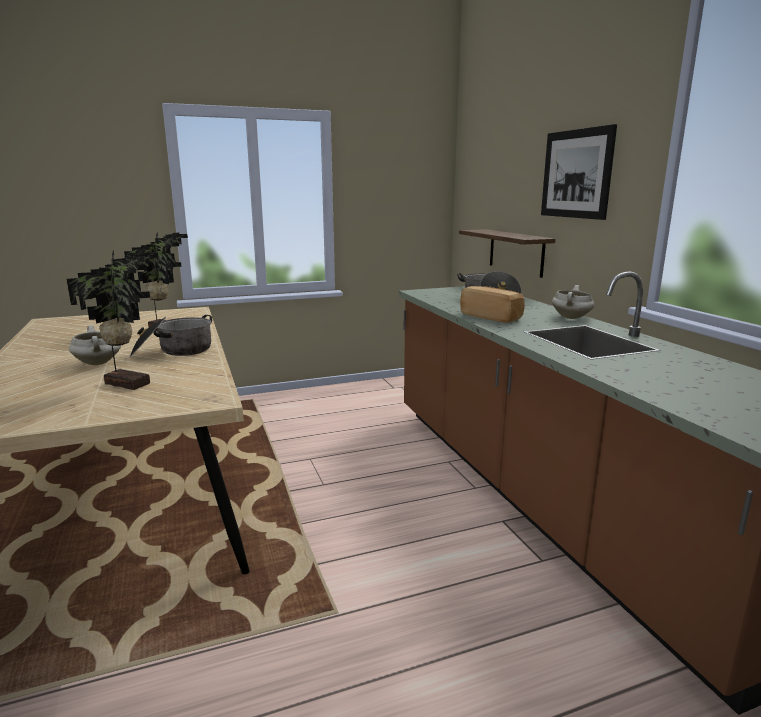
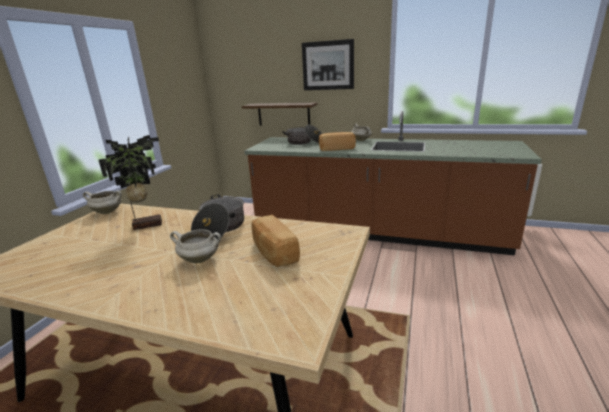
camera: 50 degrees left, 5 degrees up
(129, 383) = (274, 253): potted plant -> bread
(183, 311) = (108, 212): none -> white cooking pot

